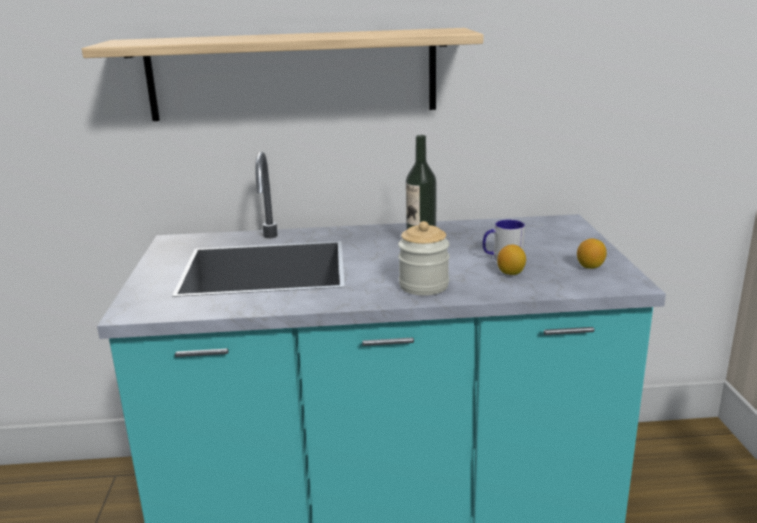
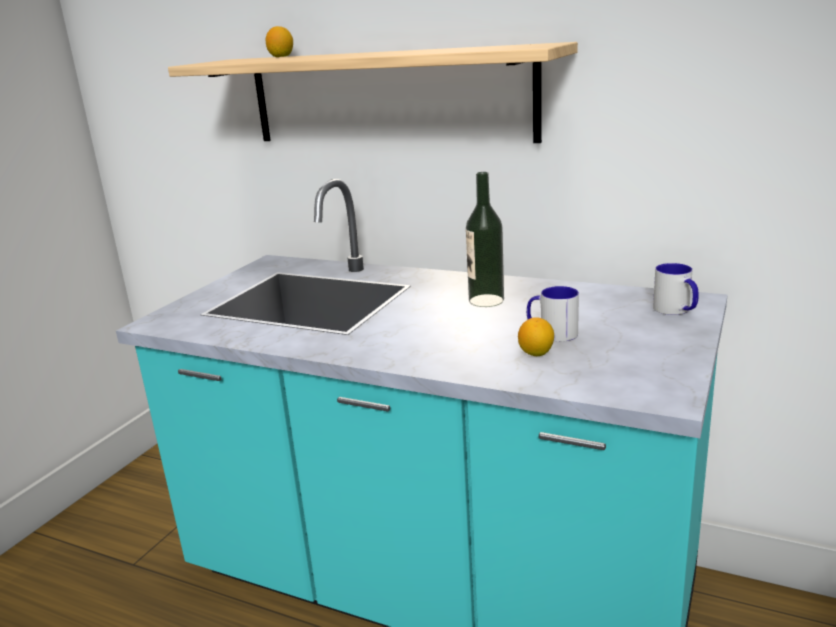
camera: 30 degrees right, 0 degrees up
(423, 286) = (422, 349): jar -> none
(562, 229) = (676, 310): none -> mug
(590, 267) = (645, 364): lemon -> lemon (281, 57)

